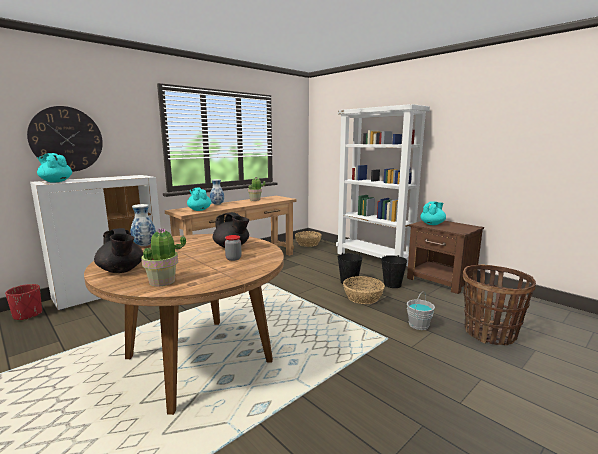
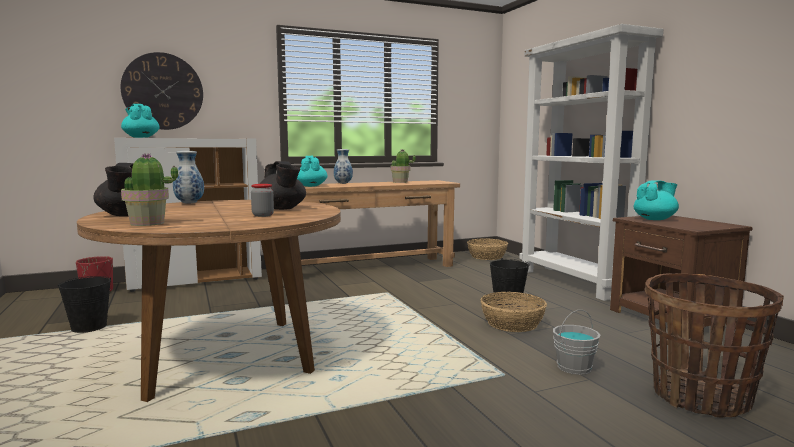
camera: 20 degrees right, 5 degrees down
(392, 284) = (577, 314): black bucket -> black bucket (89, 328)

